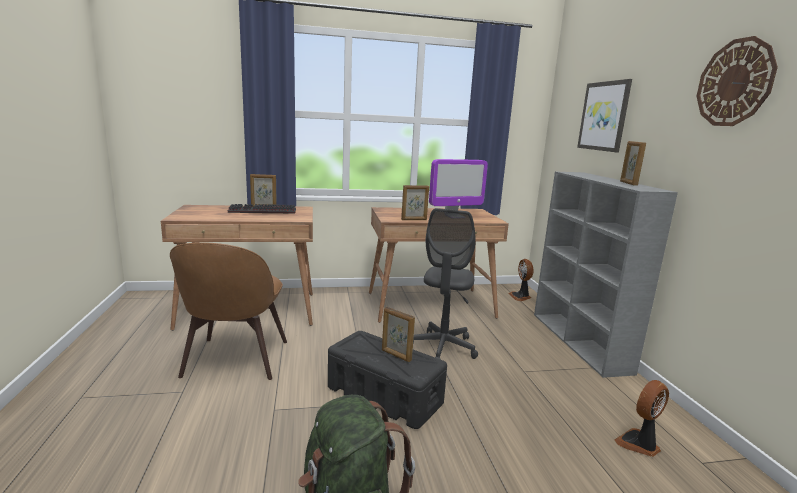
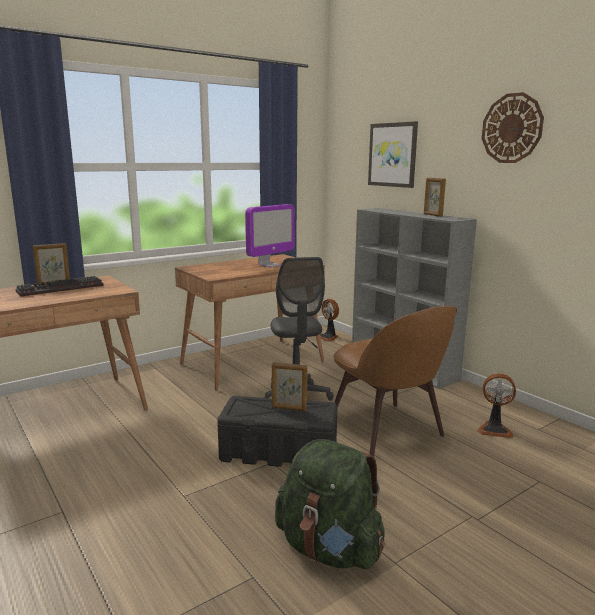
camera: 25 degrees left, 0 degrees up
(235, 361) = (94, 465): brown chair -> brown chair (387, 431)
(414, 220) = (237, 274): picture frame -> none
(639, 444) = (494, 429): fan -> fan turned 105 degrees counterclockwise

